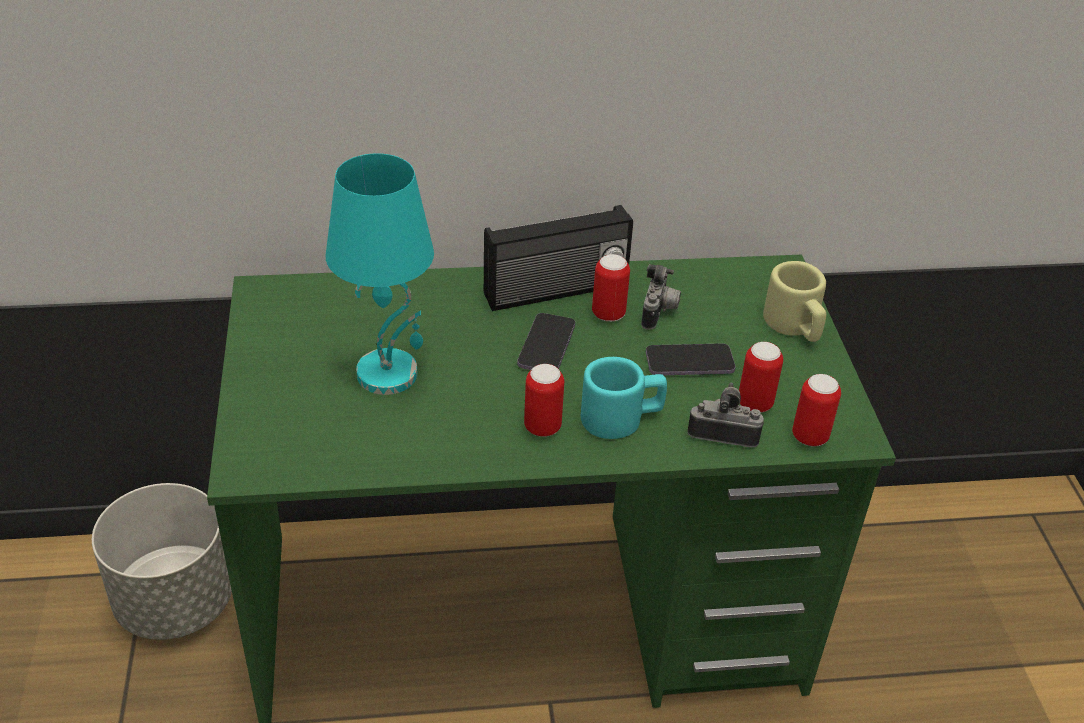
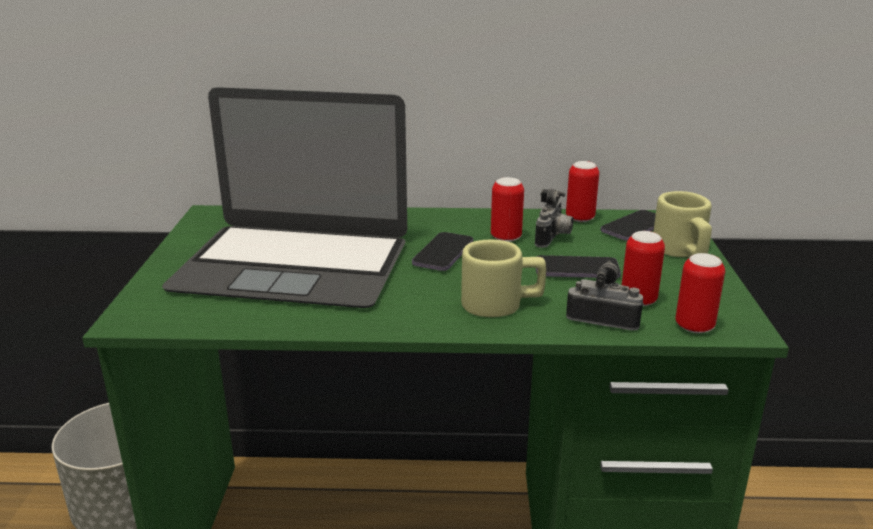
camera: 10 degrees right, 15 degrees down
(389, 373) = (293, 264): turquoise table lamp -> laptop
(542, 427) = (422, 306): can -> can (580, 218)
(556, 292) = (462, 223): radio -> none
(622, 418) = (502, 303): turquoise mug -> beige mug
(743, 289) = (634, 228): none -> phone

